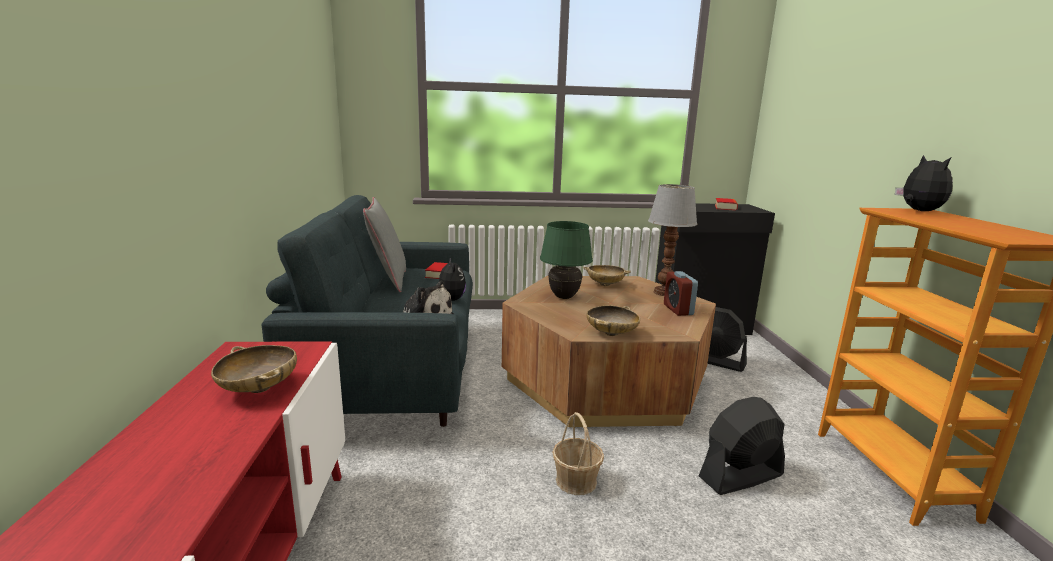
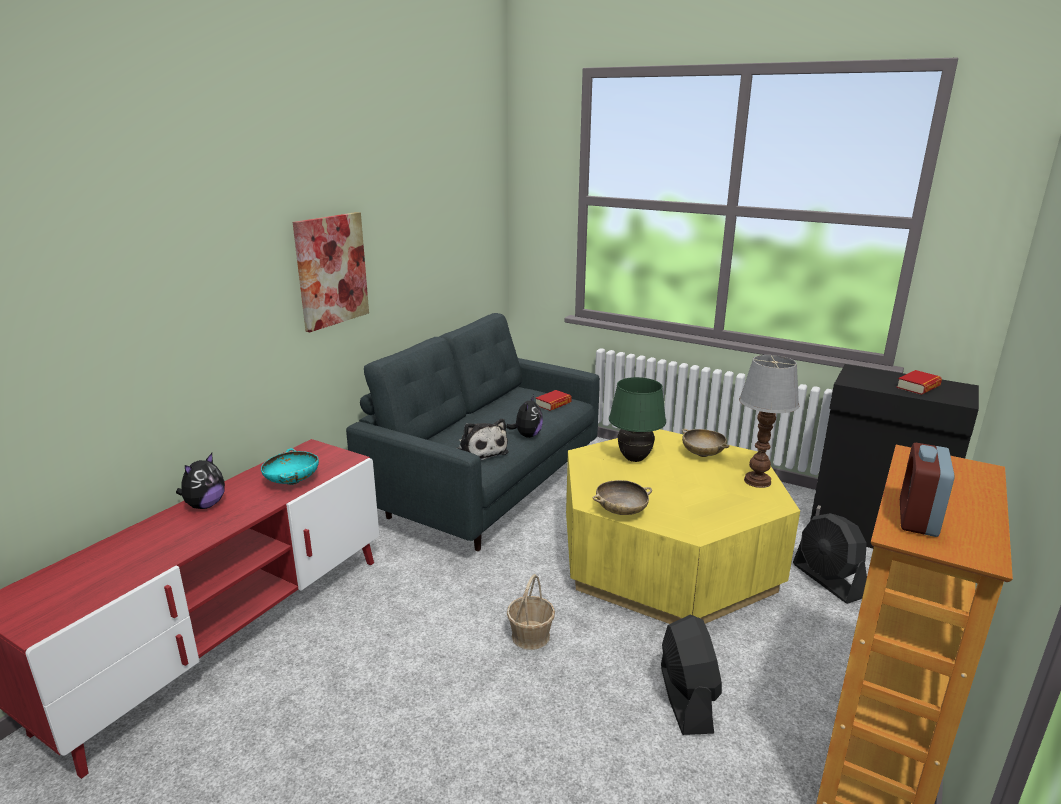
camera: 35 degrees right, 5 degrees up
(224, 116) = (331, 270): none -> picture
(259, 388) = (292, 481): beige bowl -> turquoise bowl
(388, 281) = (501, 402): grey pillow -> none
(604, 379) = (667, 558): brown coffee table -> yellow coffee table
(678, 310) = (736, 506): alarm clock -> alarm clock (917, 518)
(740, 476) = (685, 698): black fan -> black fan turned 75 degrees clockwise
(918, 211) = (964, 468): plush toy -> plush toy (205, 505)

